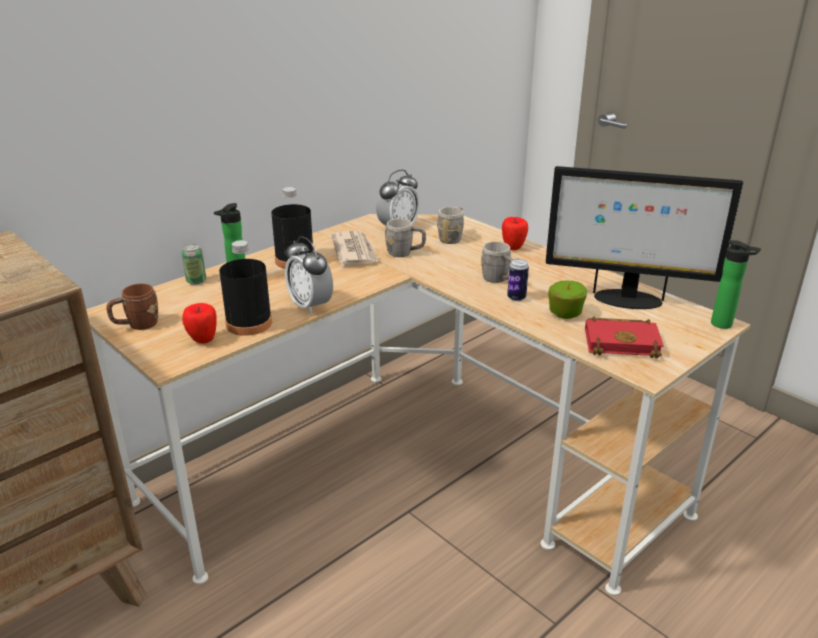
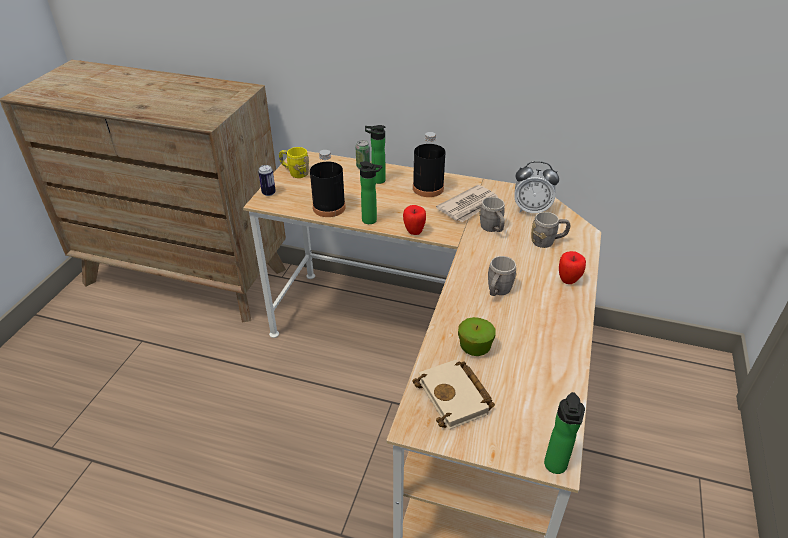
camera: 60 degrees right, 10 degrees up
(136, 325) = (295, 173): brown mug -> yellow mug
(203, 340) = (296, 201): apple -> apple (414, 232)
(310, 306) = (371, 220): alarm clock -> bottle
(516, 298) = (476, 311): can -> can (268, 193)
(623, 342) = (456, 398): red book -> beige book
(626, 300) = (539, 380): monitor -> none

